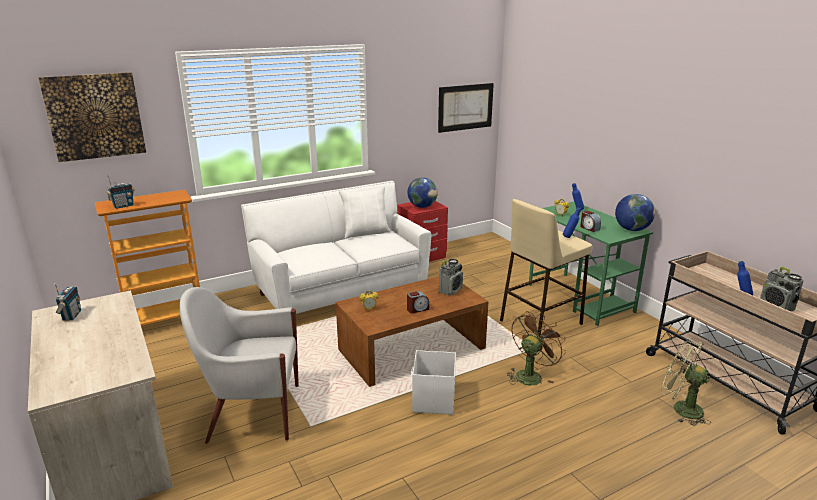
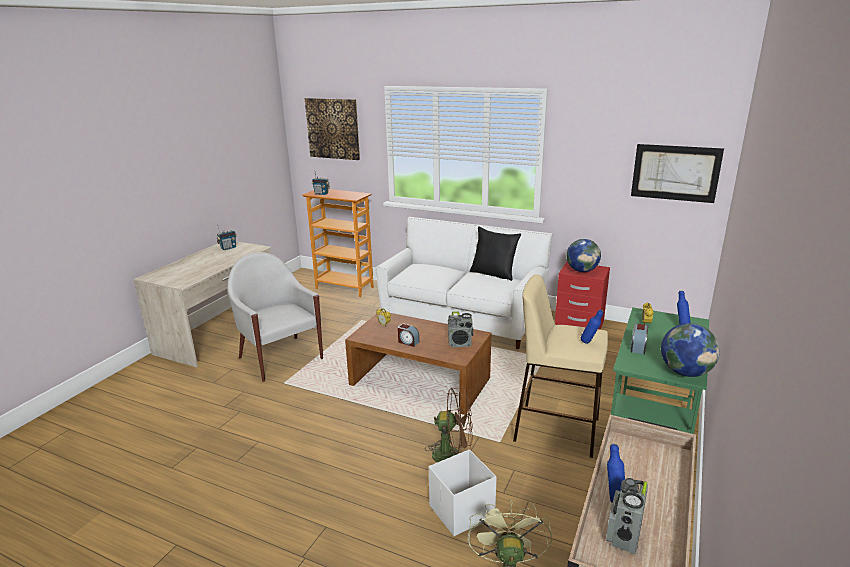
camera: 55 degrees right, 0 degrees up
(365, 233) = (494, 273): white pillow -> black pillow
(433, 400) = (360, 419): white storage box -> white storage box (460, 511)

